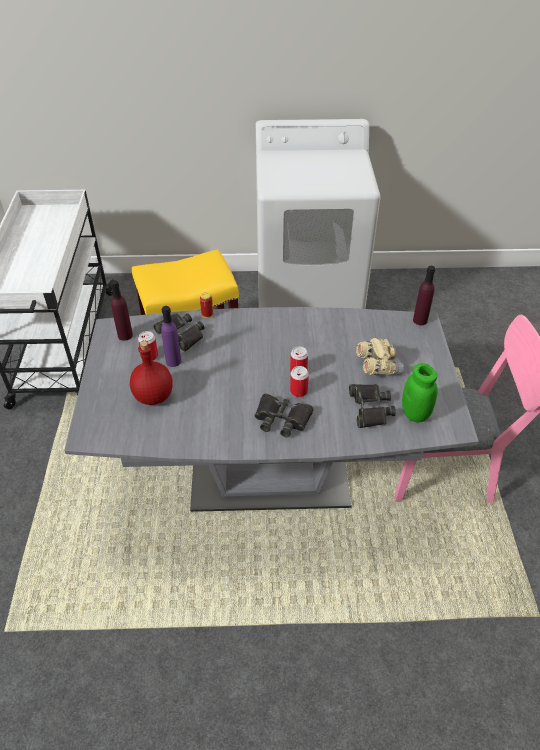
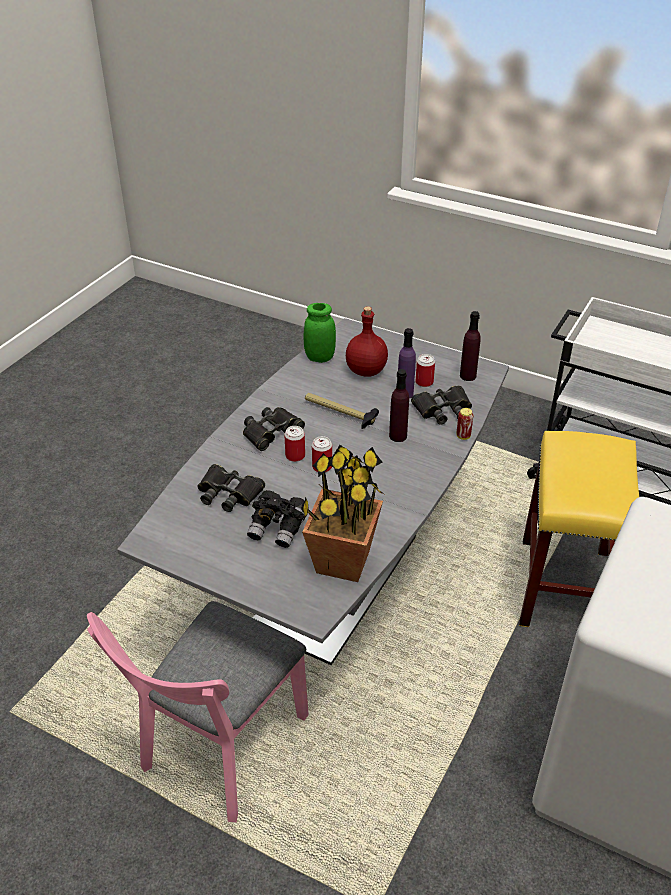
camera: 120 degrees right, 5 degrees down
(225, 389) = (339, 412): none -> hammer
(376, 326) = (342, 562): none -> potted plant
(377, 366) = (278, 528): beige binoculars -> black binoculars
(415, 414) = (191, 521): green jar -> green jar (319, 357)
(420, 320) = (320, 610): purple bottle -> purple bottle (398, 436)

